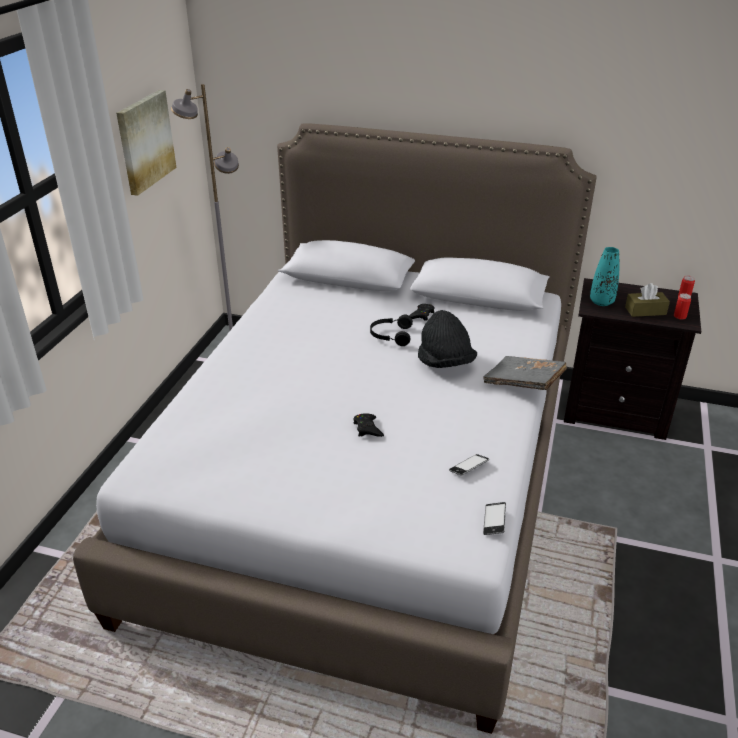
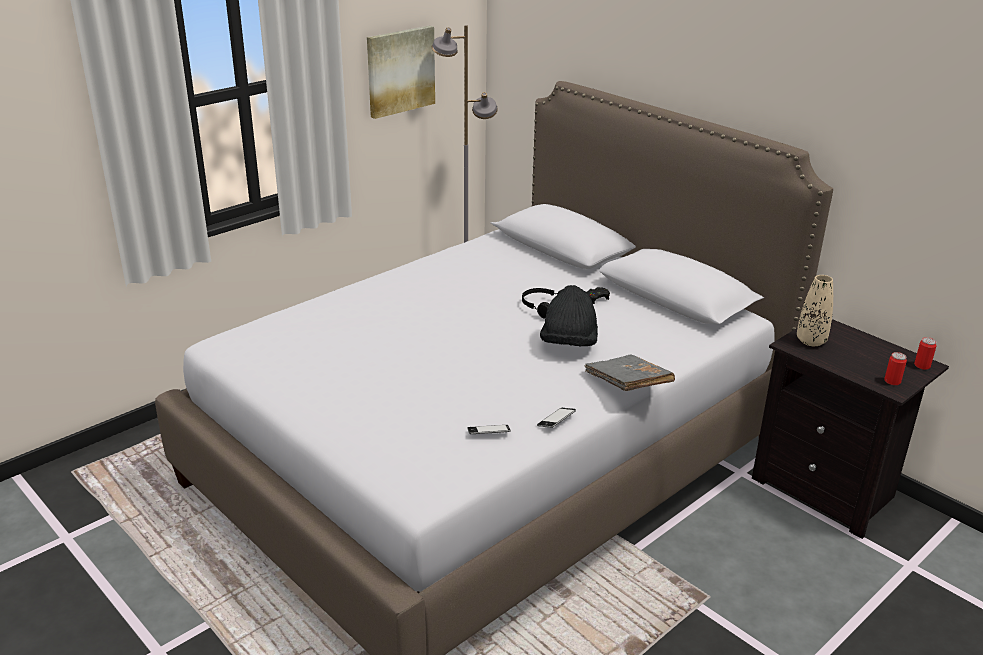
camera: 30 degrees right, 5 degrees down
(367, 428) = (434, 372): black game controller -> none
(494, 521) = (461, 481): phone -> phone (556, 420)
(601, 302) = (811, 341): turquoise vase -> beige vase
(645, 311) = (854, 364): brown tissue box -> none

